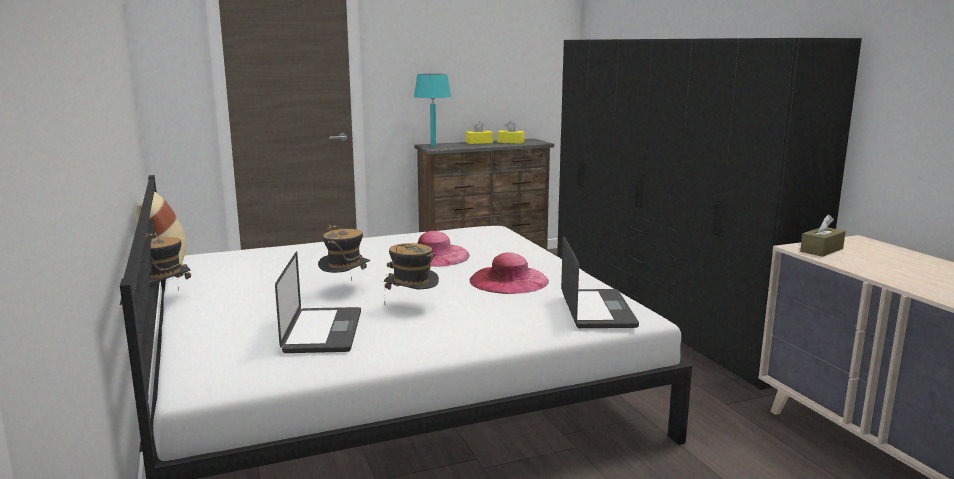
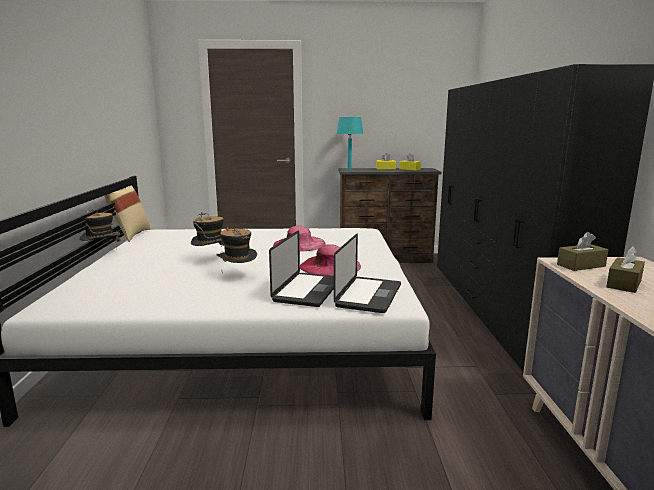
camera: 20 degrees right, 0 degrees up
(323, 332) = (160, 285): laptop -> laptop (308, 290)
(877, 264) = (624, 283): none -> brown tissue box

